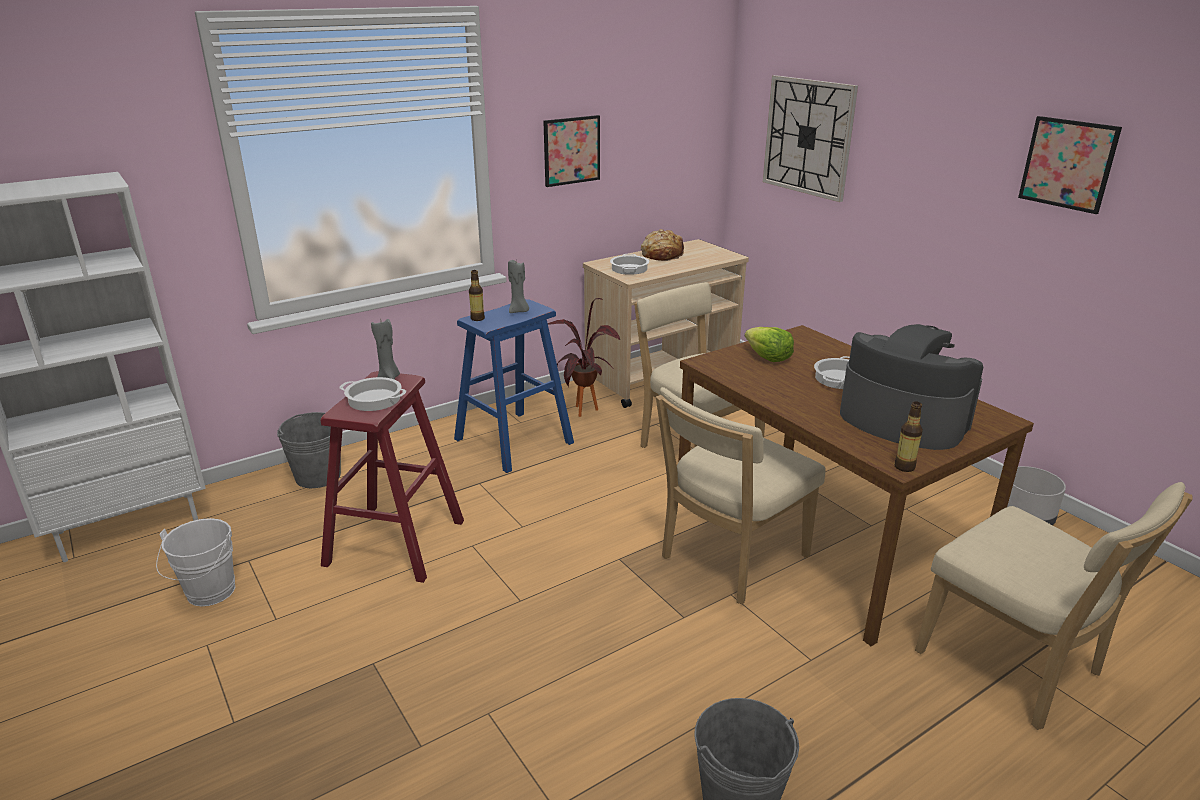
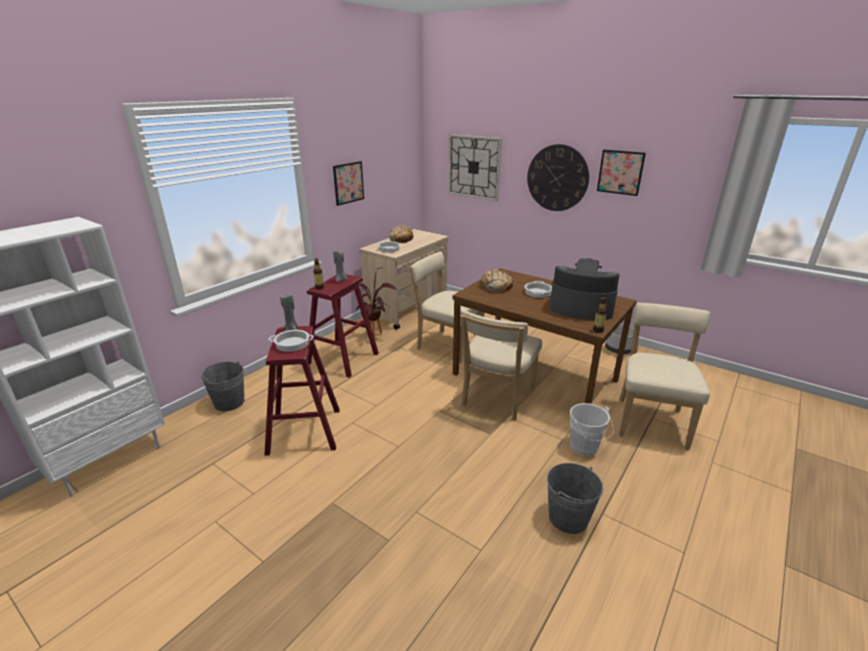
camera: 20 degrees left, 0 degrees up
(208, 595) = (197, 491): white bucket -> white bucket (585, 448)
(514, 441) = (343, 358): blue stool -> red stool
(768, 357) = (495, 287): lettuce -> bread
(948, 167) = (557, 178): none -> wall clock
(1015, 668) = (651, 420): beige chair -> beige chair turned 105 degrees counterclockwise

